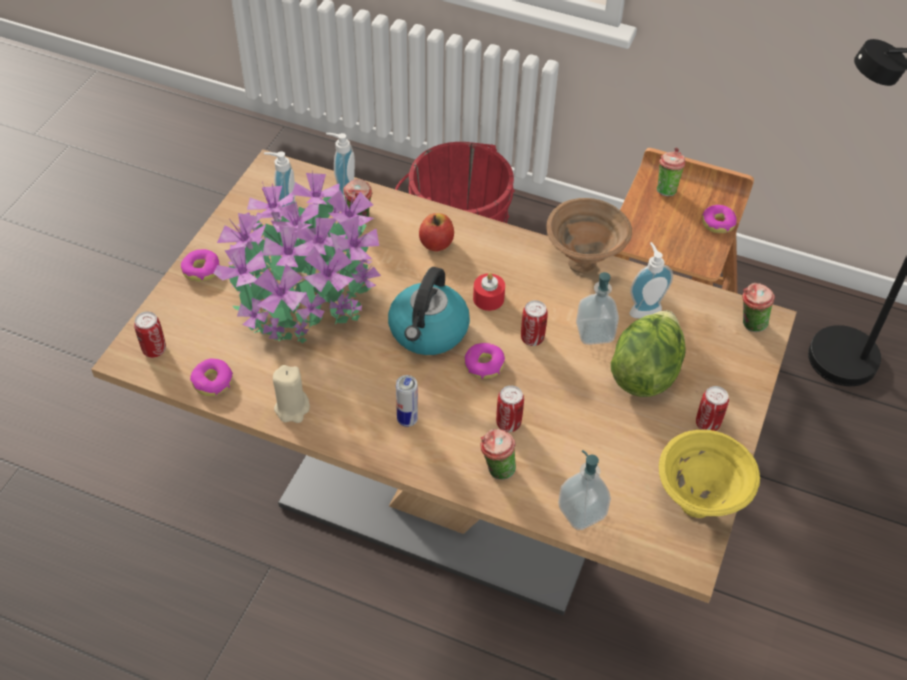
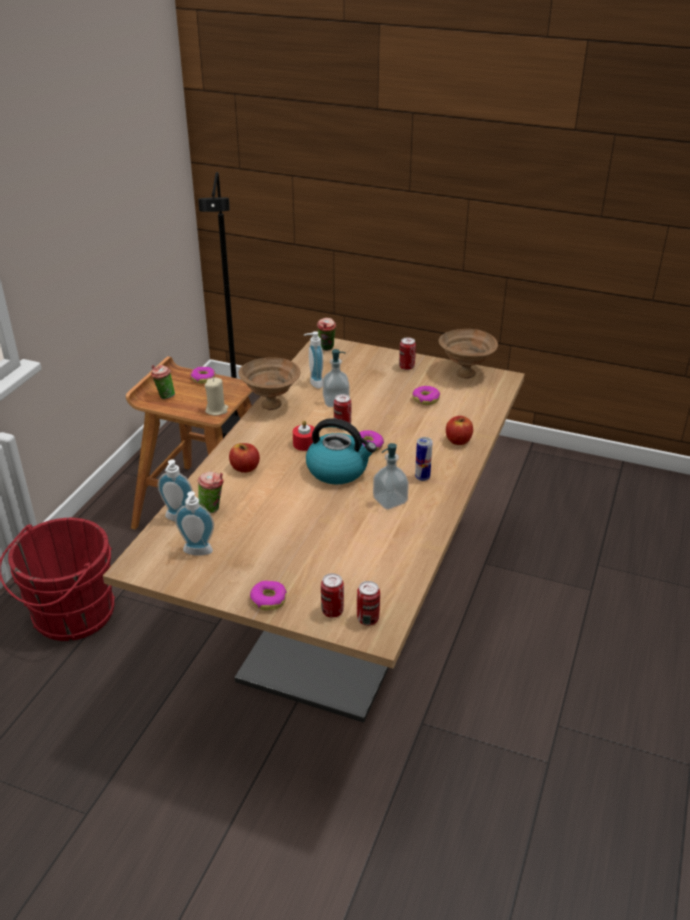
camera: 90 degrees left, 15 degrees down
(212, 382) = (400, 578): donut -> donut (426, 399)
(292, 408) = (421, 532): beige candle -> beige candle (217, 410)
(302, 296) = (302, 535): potted plant -> none
(496, 471) = (458, 440): cup -> apple
(508, 423) = (418, 436): can -> can (332, 611)
(581, 512) = (481, 410): soap dispenser -> soap dispenser (390, 501)
(645, 372) = (368, 385): lettuce -> none
(698, 502) = (464, 373): yellow bowl -> brown bowl

